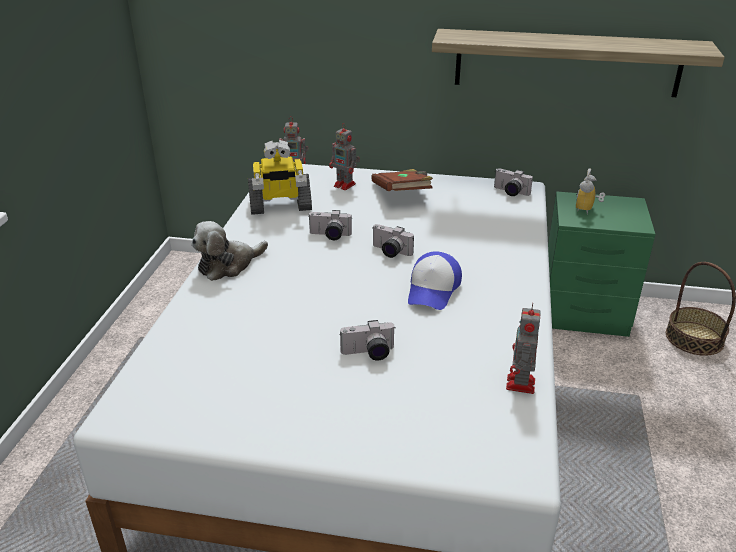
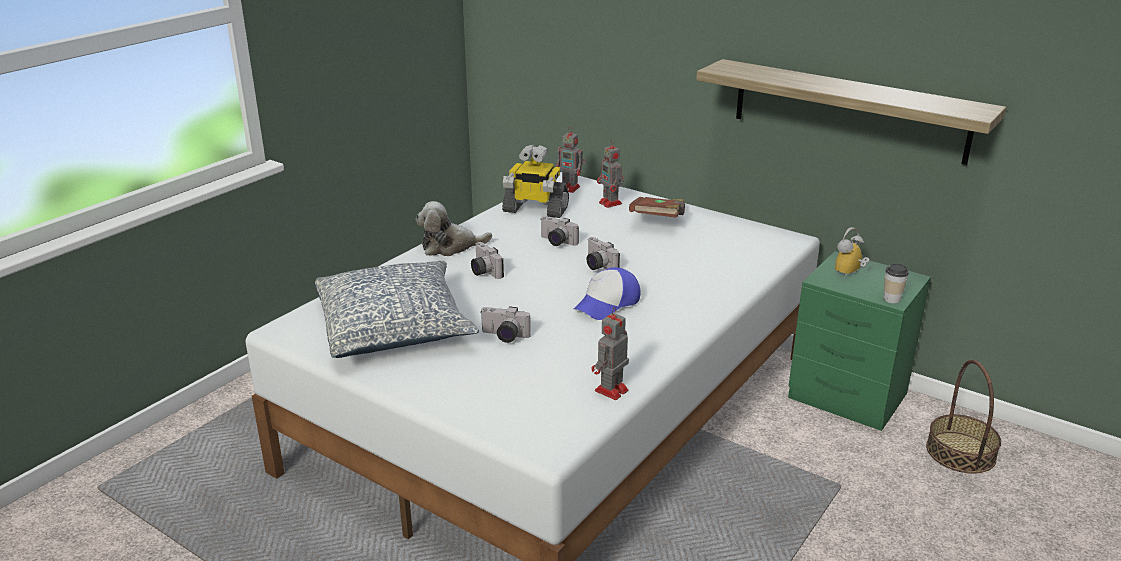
camera: 25 degrees right, 5 degrees down
(247, 376) = (395, 328): none -> pillow
(510, 192) = (770, 240): camera -> camera (483, 271)
(637, 225) = (891, 299): none -> cup

